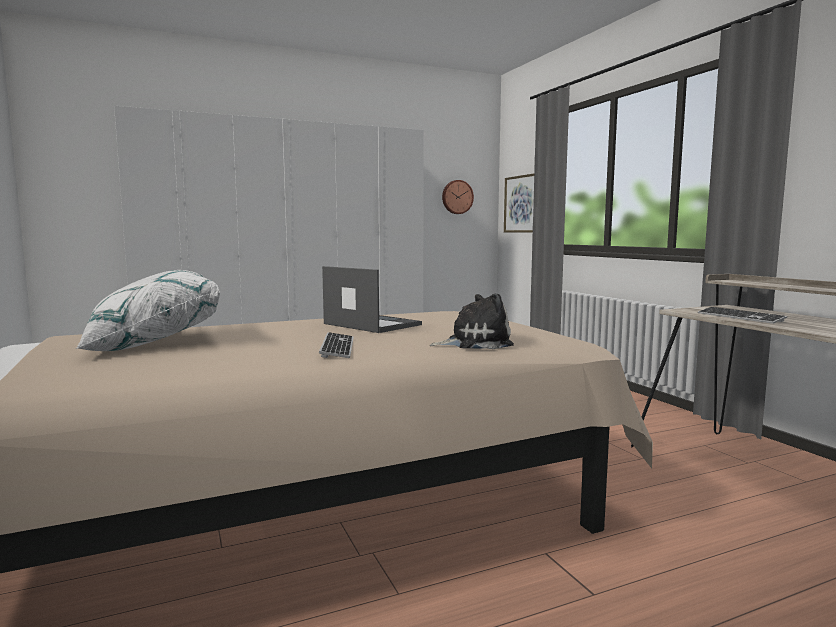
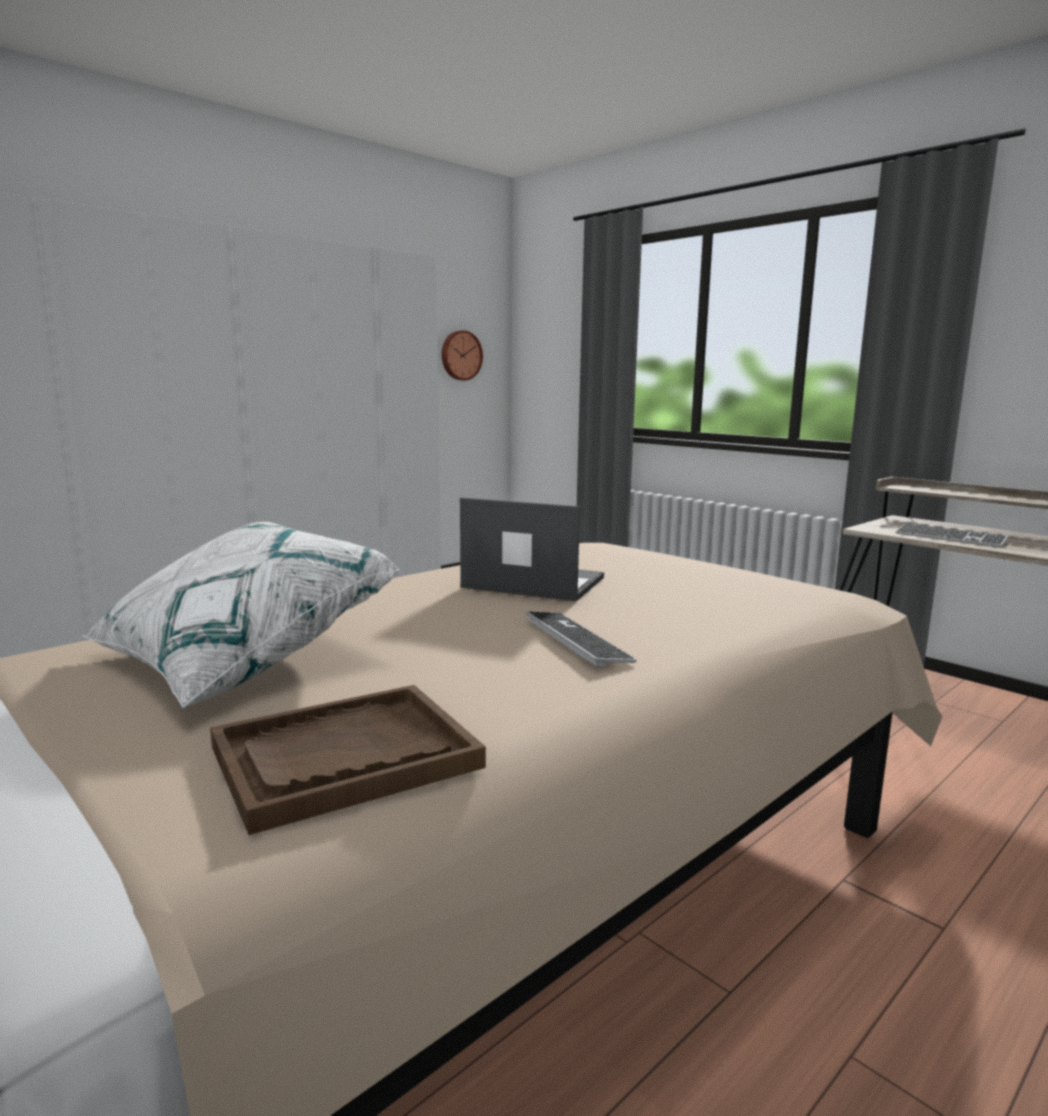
camera: 20 degrees left, 5 degrees up
(124, 376) = (345, 758): none -> brown tray
(475, 343) = (734, 609): plush toy -> none
(521, 204) = (553, 368): picture -> none

